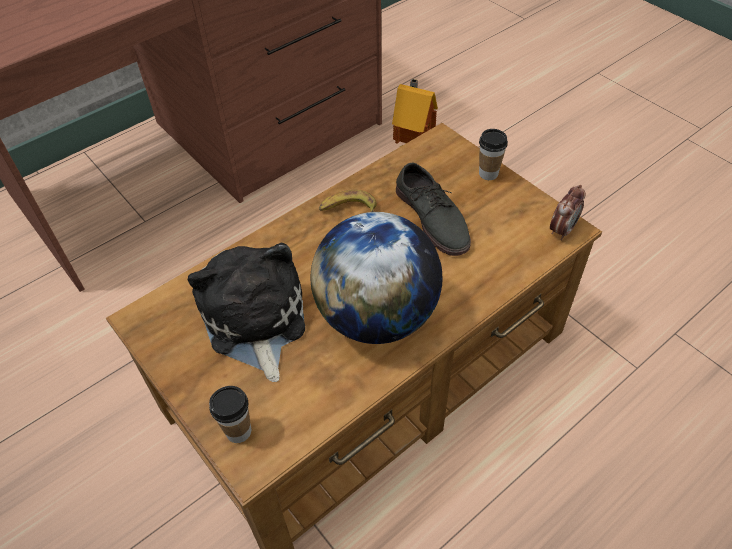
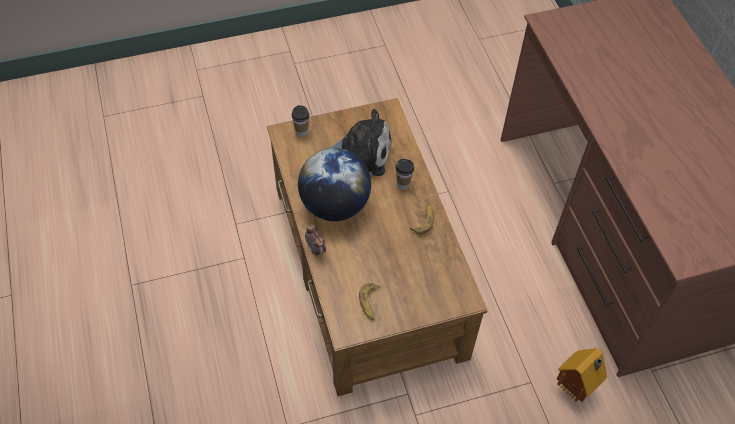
camera: 110 degrees right, 5 degrees up
(433, 217) = (393, 262): grey shoe -> none
(488, 174) = (418, 311): cup -> cup (403, 184)
(511, 219) = (370, 303): none -> banana
(562, 230) = (346, 327): alarm clock -> alarm clock (316, 250)

